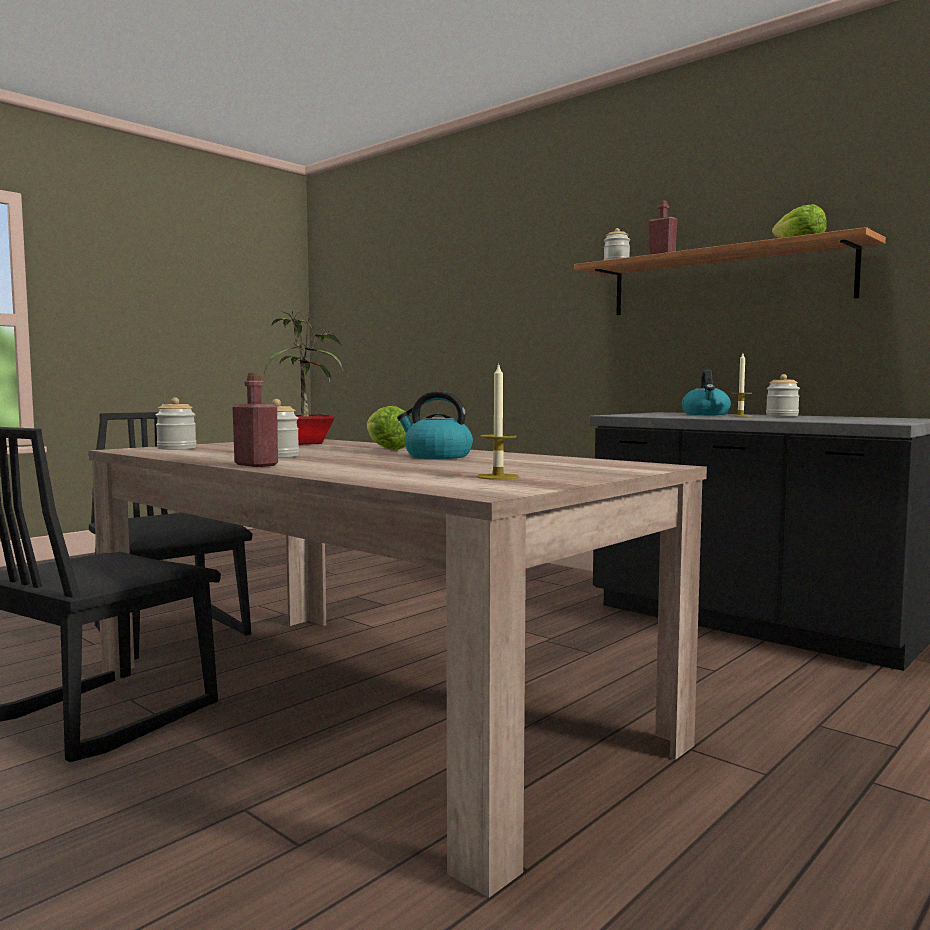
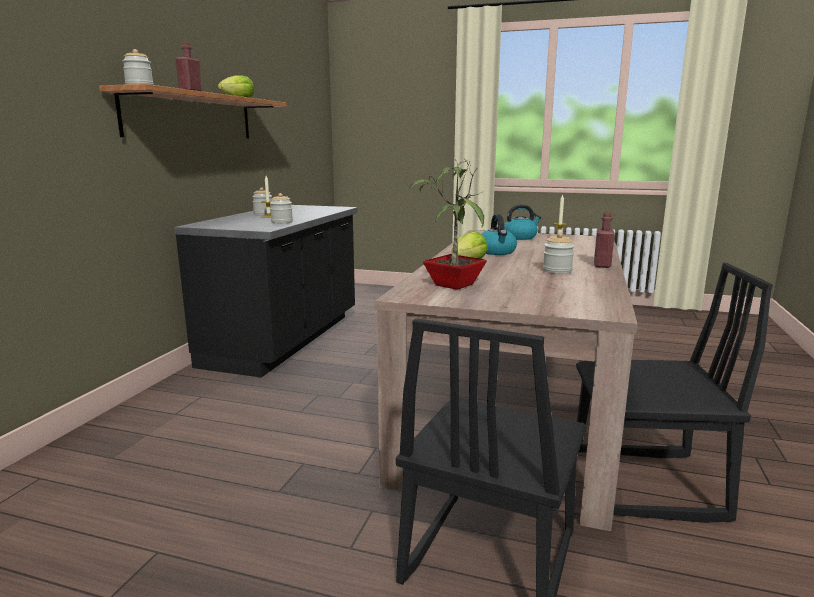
camera: 115 degrees left, 10 degrees up
(176, 448) = (566, 302): jar -> jar (282, 222)
(706, 414) = (243, 220): kettle -> kettle (520, 237)

